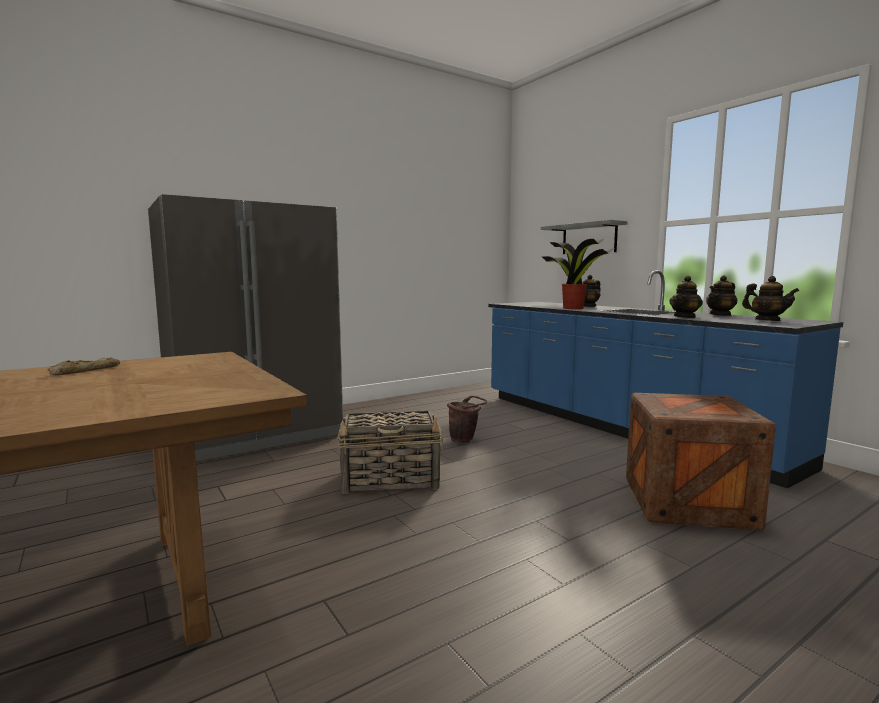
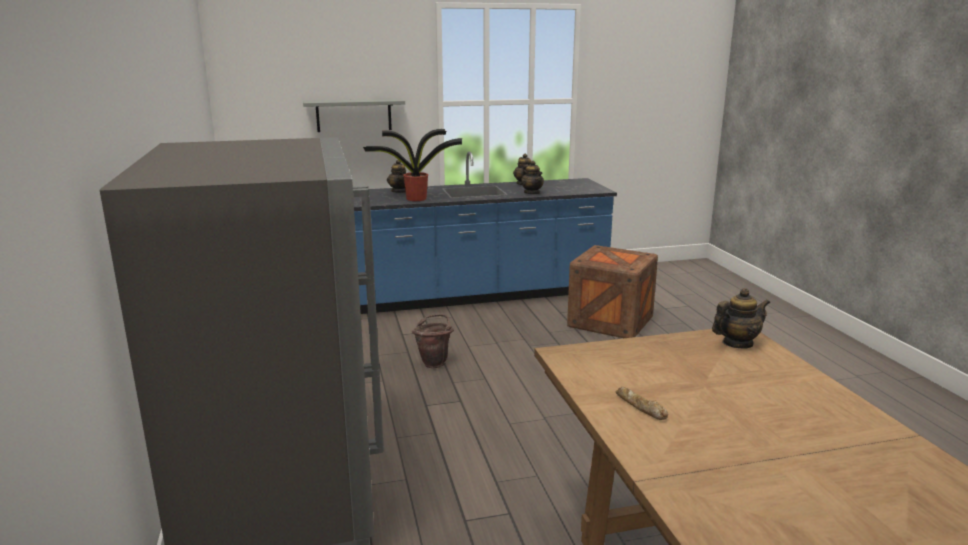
camera: 70 degrees left, 10 degrees up
(391, 480) = (511, 414): basket -> none
(767, 320) = (572, 186): teapot -> teapot (737, 343)

